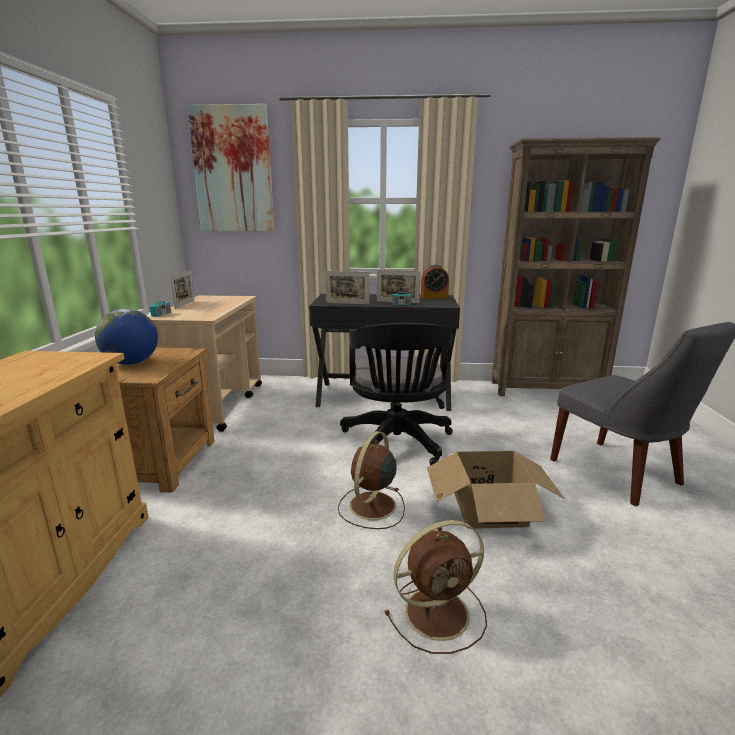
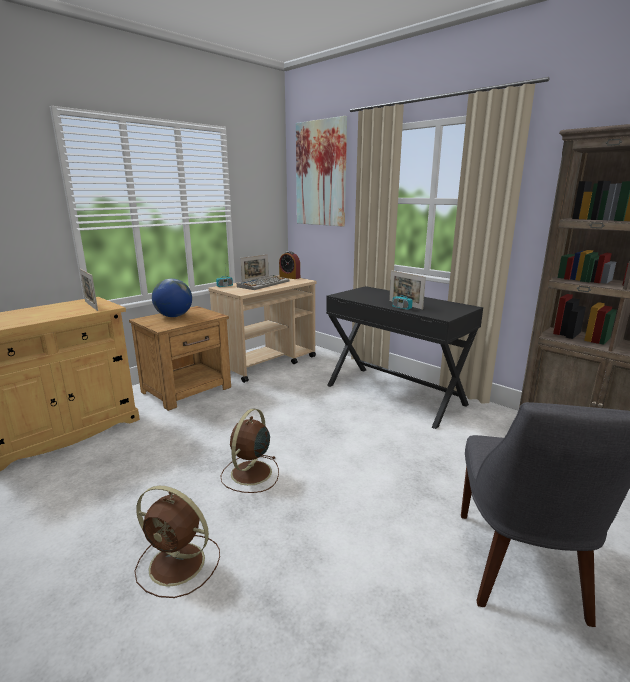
camera: 40 degrees right, 0 degrees up
(205, 306) = (263, 284): none -> keyboard
(347, 303) = (359, 298): picture frame -> picture frame (91, 306)
(371, 507) = (250, 474): brown fan -> brown fan turned 45 degrees counterclockwise
(397, 444) = (340, 438): black office chair -> none
(434, 297) = (454, 306): alarm clock -> alarm clock (289, 277)
(488, 508) = (328, 521): cardboard box -> none

